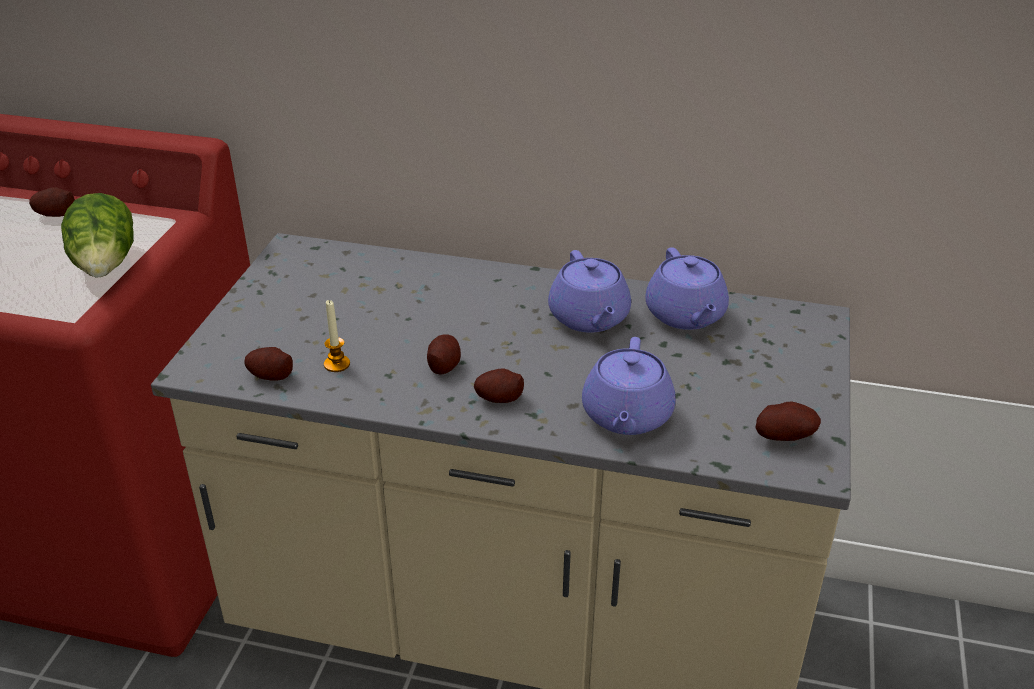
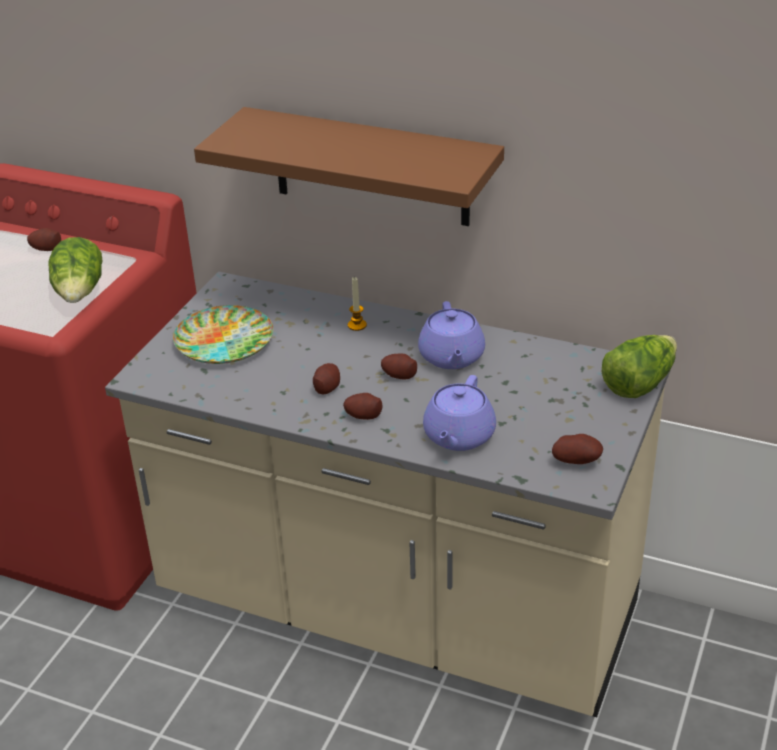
camera: 10 degrees right, 0 degrees up
(270, 375) = (193, 386): potato -> potato (399, 375)
(301, 316) = (225, 341): none -> plate
(337, 364) = (245, 381): candle -> candle (357, 325)
(474, 88) = (371, 167): none -> brown shelf
(685, 315) = (531, 360): purple teapot -> none
(822, 334) = (638, 382): none -> lettuce

